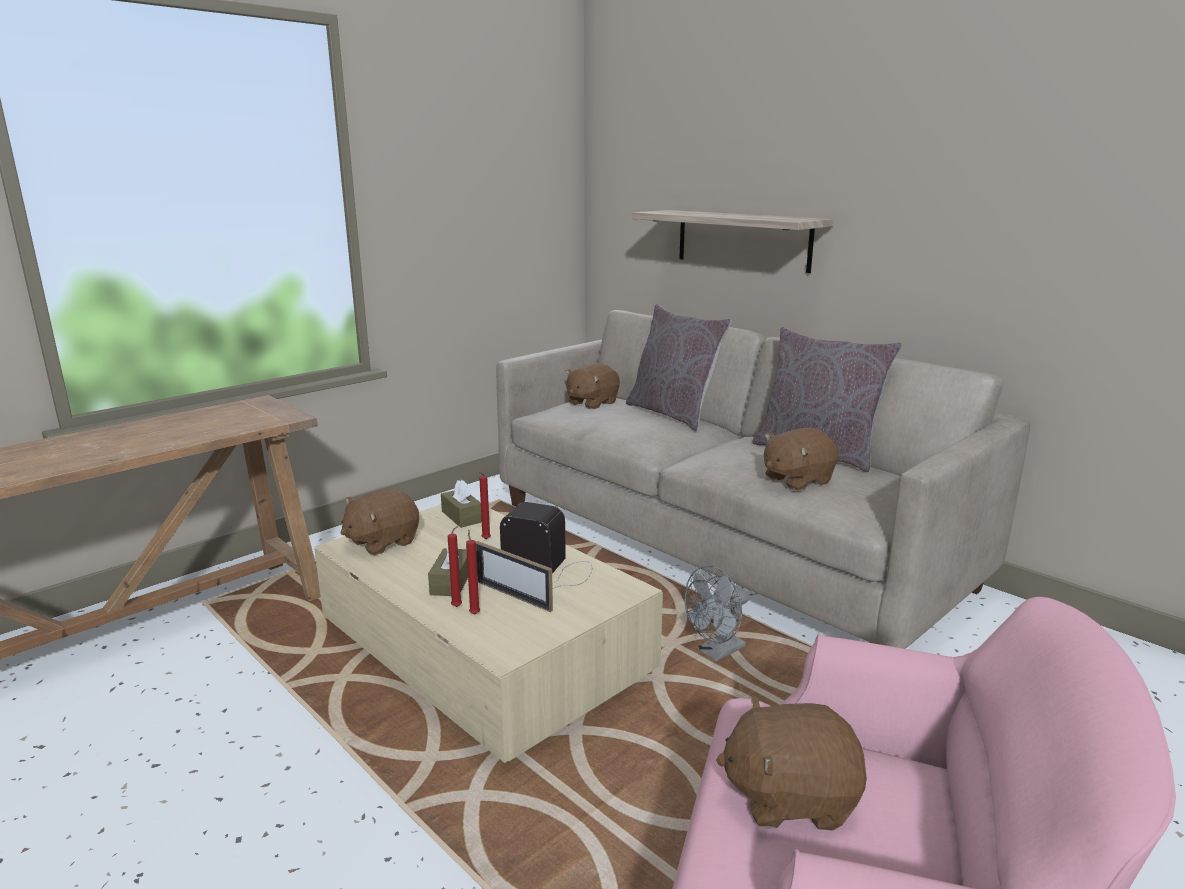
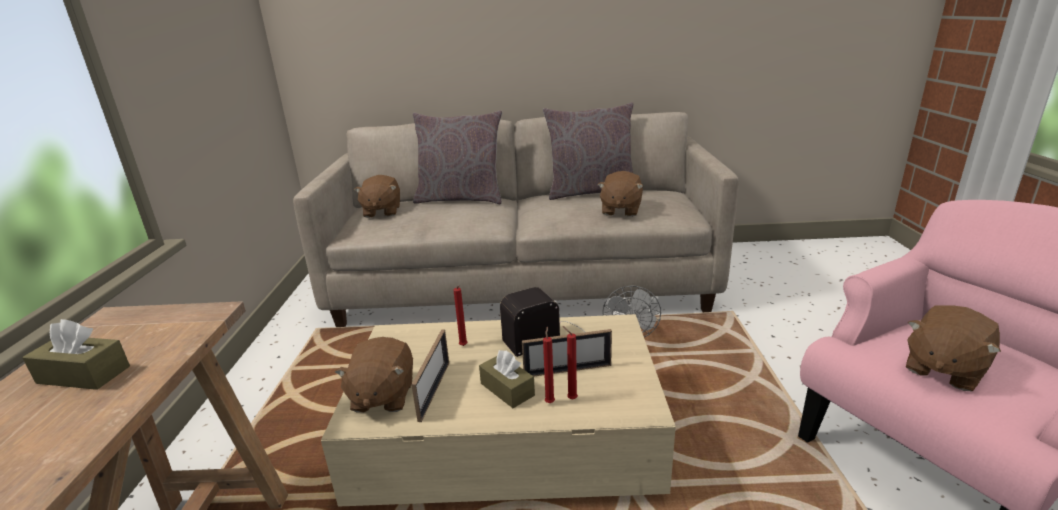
camera: 45 degrees left, 5 degrees up
(413, 556) = (434, 390): none -> picture frame
(462, 516) = (408, 340): brown tissue box -> brown tissue box (84, 375)
(742, 240) = (457, 50): shelf -> none

